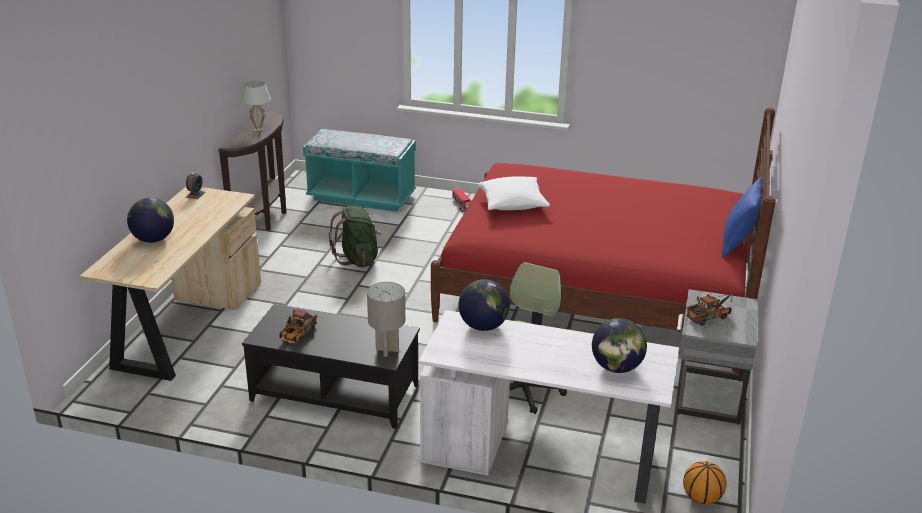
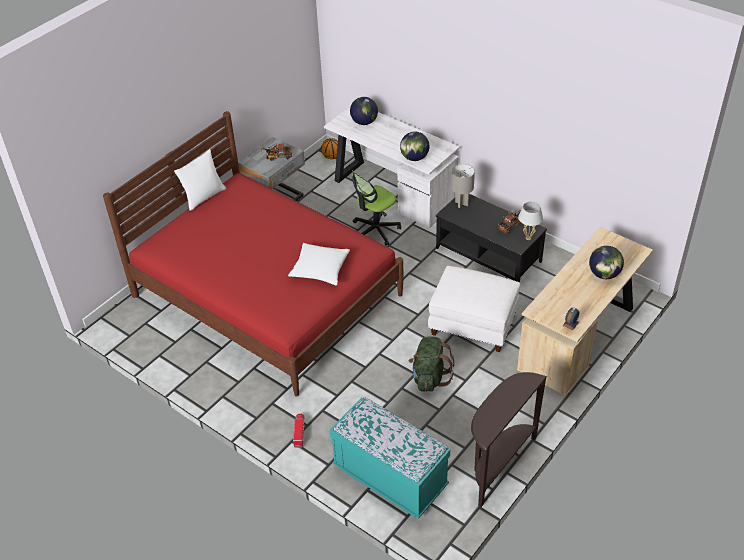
camera: 155 degrees left, 15 degrees up
(258, 130) = (502, 401): white table lamp -> white table lamp (528, 238)
(326, 311) = (473, 324): none -> white ottoman
(738, 245) = (204, 197): blue pillow -> white pillow

